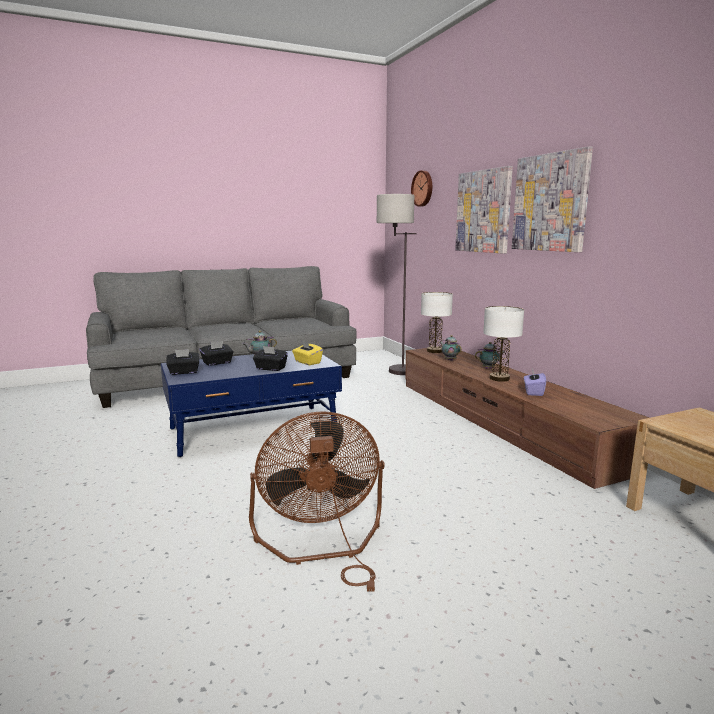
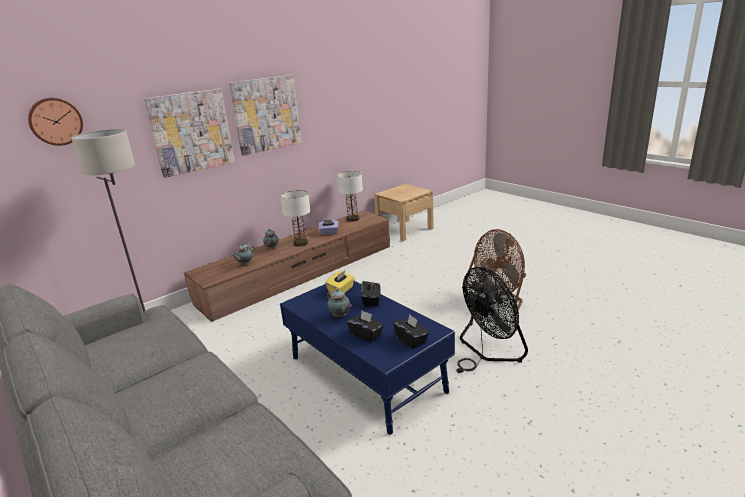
camera: 105 degrees left, 10 degrees up
(216, 492) = (483, 348): none -> black fan
(434, 351) = (210, 274): table lamp -> table lamp (353, 219)

